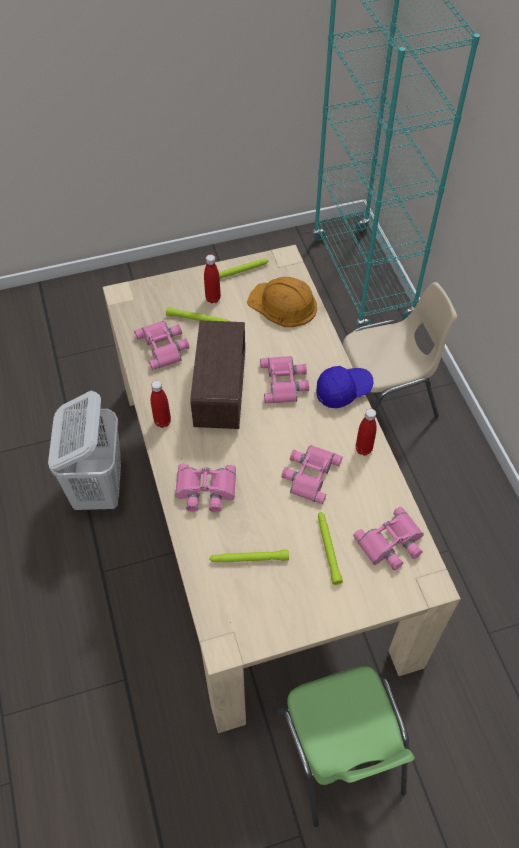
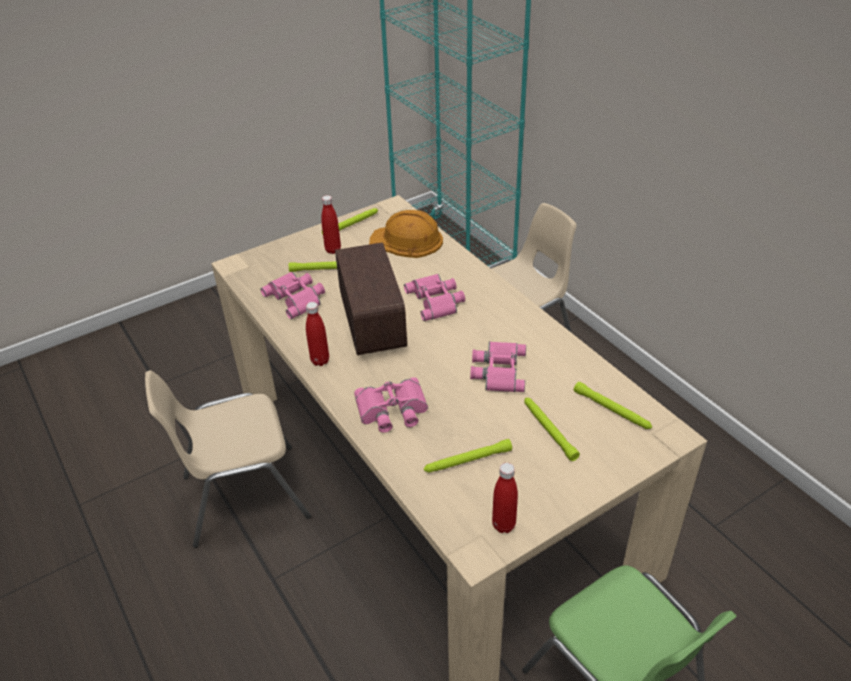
camera: 15 degrees left, 15 degrees down
(98, 488) = (243, 496): white laundry basket -> beige chair
(343, 390) = (499, 295): blue cap -> none
(363, 449) = (543, 337): red bottle -> red bottle (503, 525)
(391, 544) = (612, 410): pink binoculars -> green flashlight

